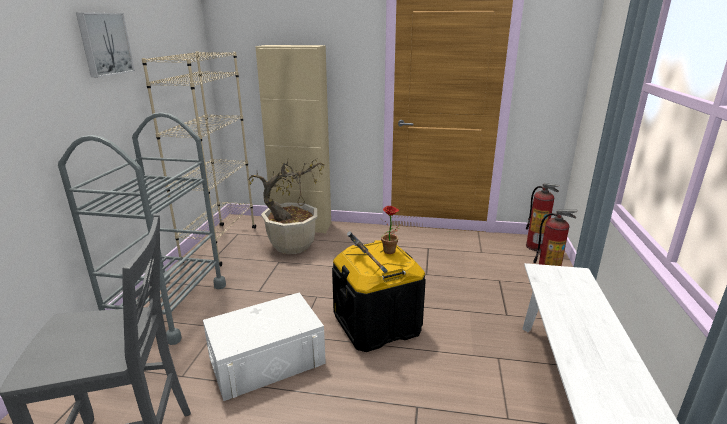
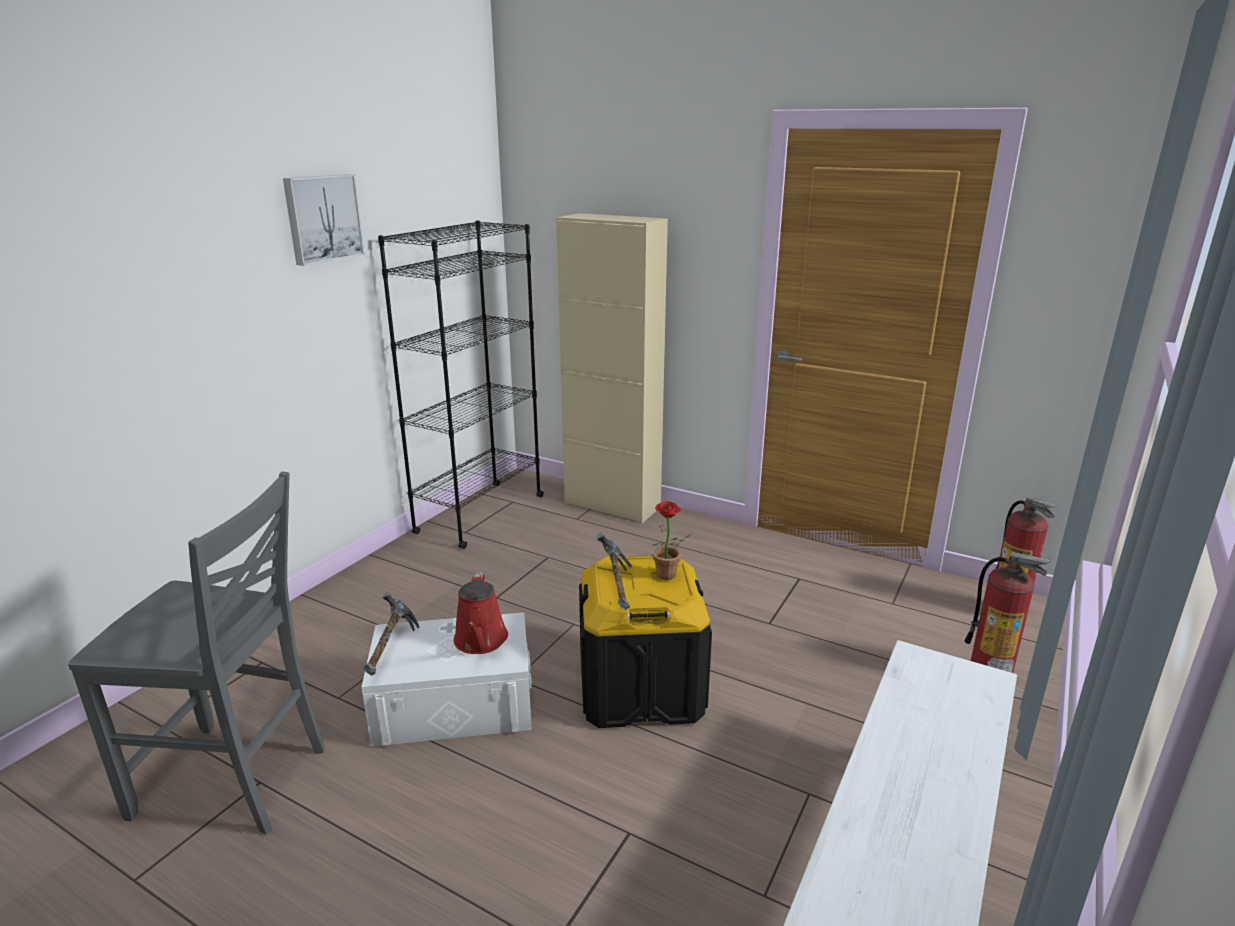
camera: 20 degrees right, 0 degrees up
(168, 308) = (367, 597): grey cart -> none
(220, 244) = (480, 514): beige bookcase -> black bookcase
(224, 335) = (389, 652): none -> hammer
(282, 315) = (480, 641): none -> red watering can
(292, 245) = (581, 535): potted plant -> none

